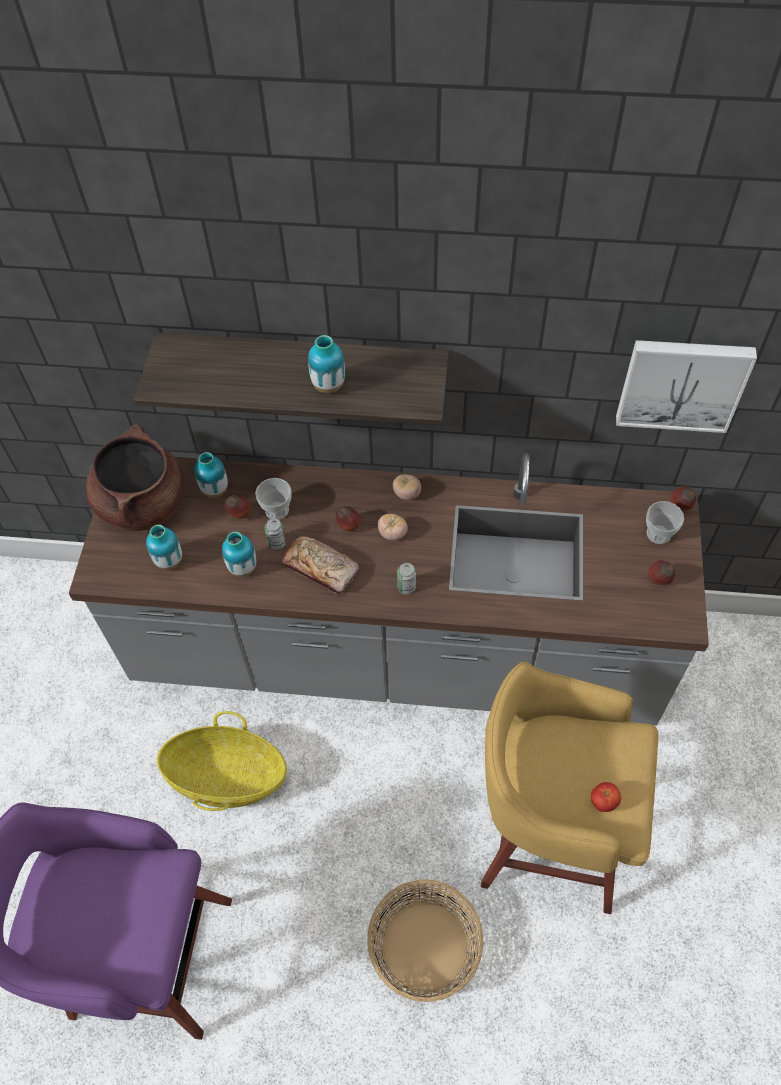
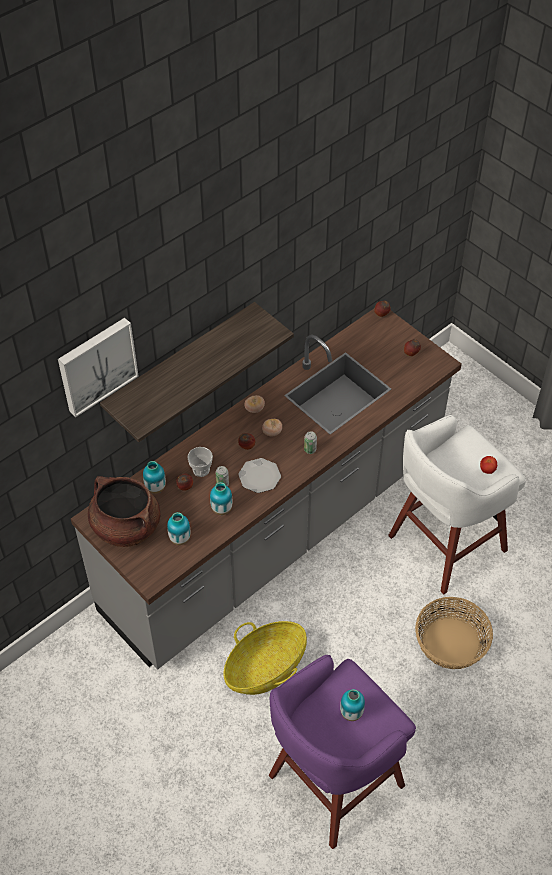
camera: 50 degrees left, 5 degrees down
(321, 568) = (259, 476): bread -> plate
(328, 386) = (223, 358): vase -> vase (351, 713)
(546, 835) = (444, 545): yellow stool -> white stool
(658, 534) = (387, 334): cup -> none
(682, 383) = (361, 243): picture -> picture (96, 365)

